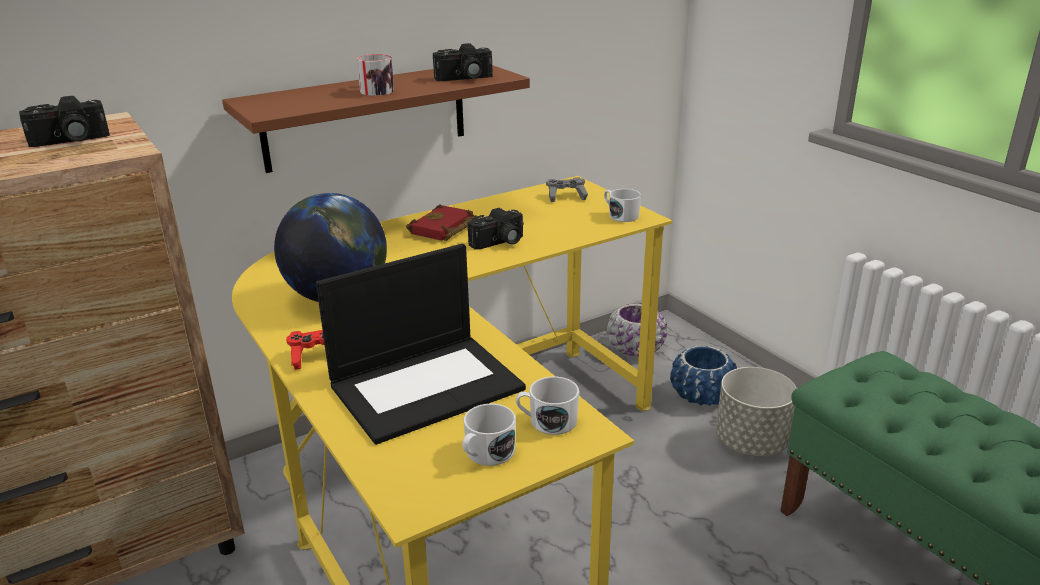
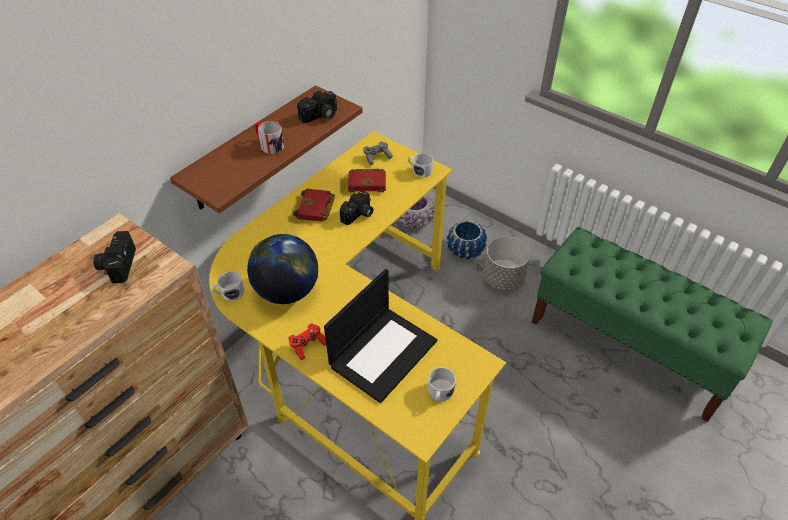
camera: 20 degrees left, 20 degrees up
(69, 141) = (117, 264): camera -> camera turned 135 degrees clockwise
(536, 216) = (368, 182): none -> red book
(547, 422) = (459, 361): white mug -> white mug (229, 293)

